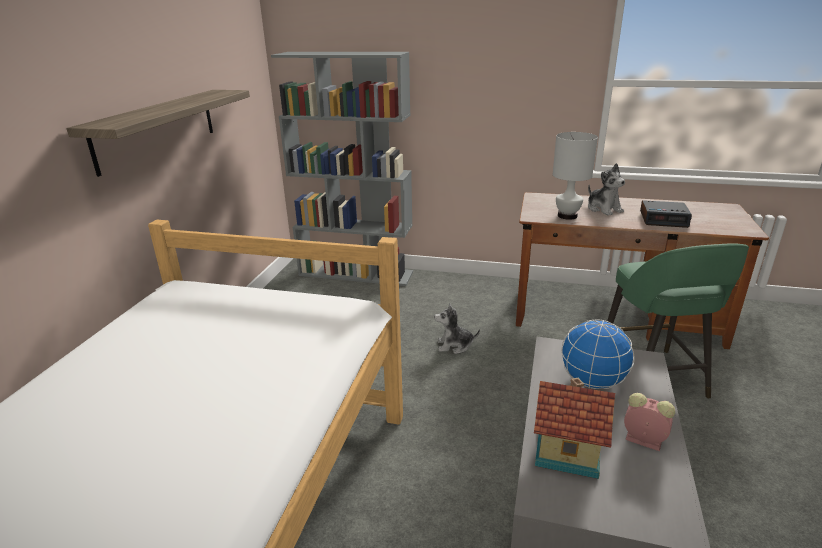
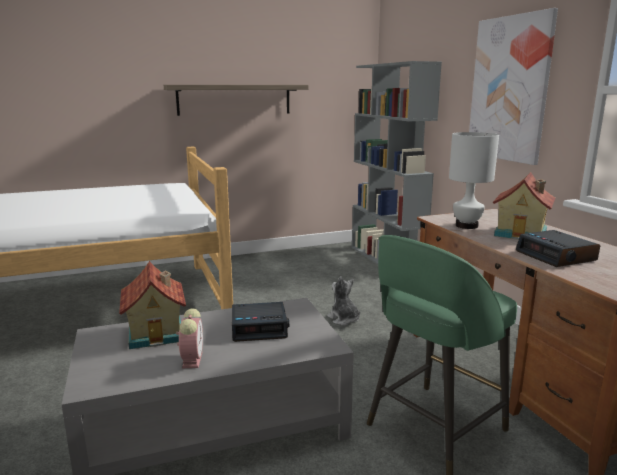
camera: 55 degrees right, 10 degrees down
(507, 81) = (509, 89): none -> picture
(591, 381) = (259, 328): globe -> alarm clock
(603, 209) = (522, 233): plush toy -> toy house

